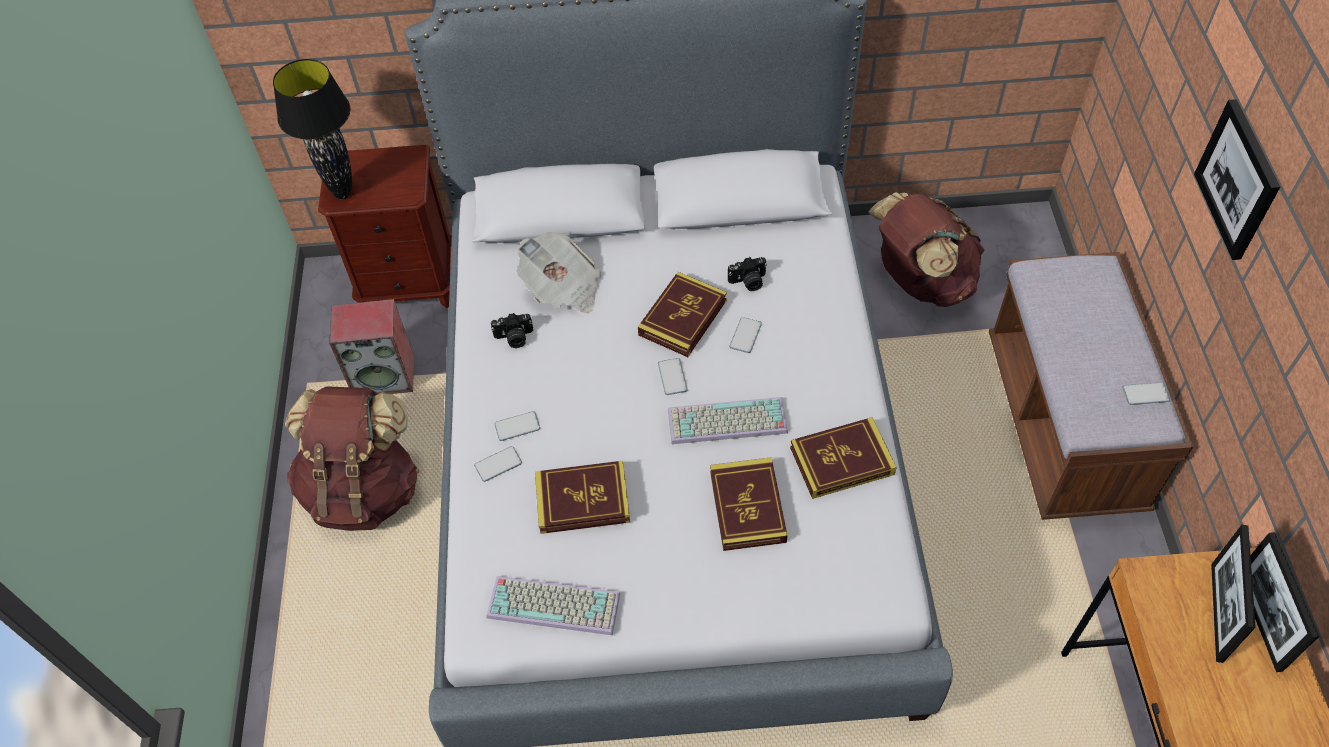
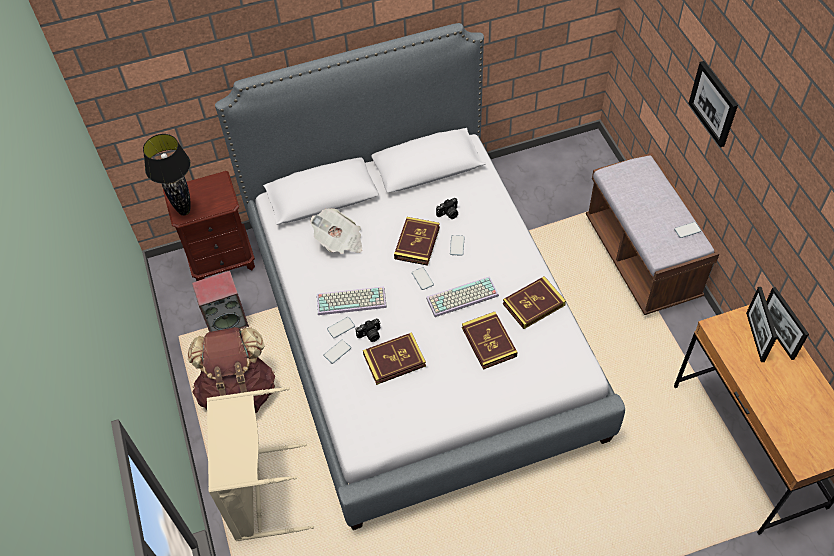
camera: 15 degrees left, 0 degrees up
(340, 657) = (259, 493): none -> beige laundry basket
(514, 338) = (320, 277): camera -> camera (370, 335)
(556, 603) = (398, 421): keyboard -> keyboard (352, 300)
(920, 281) = (537, 192): brown backpack -> none

